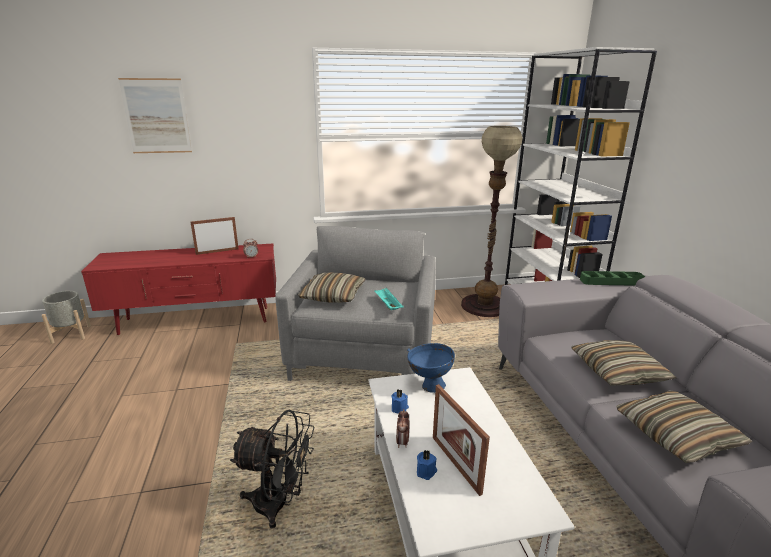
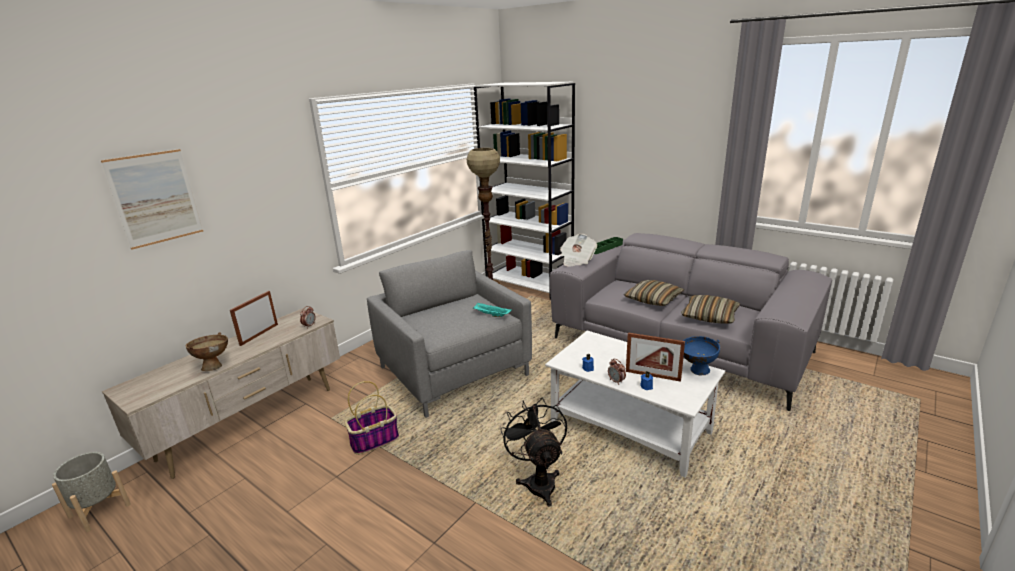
camera: 40 degrees left, 0 degrees up
(162, 261) = (214, 365): none -> brown bowl
(196, 321) = (250, 423): red tv stand -> beige tv stand
(234, 377) = (375, 440): none -> basket
(279, 504) = (538, 481): black fan -> black fan turned 75 degrees counterclockwise
(333, 296) = (440, 325): pillow -> none
(428, 385) = (582, 349): blue bowl -> blue bowl (696, 371)
(548, 283) = (577, 260): none -> newspaper

